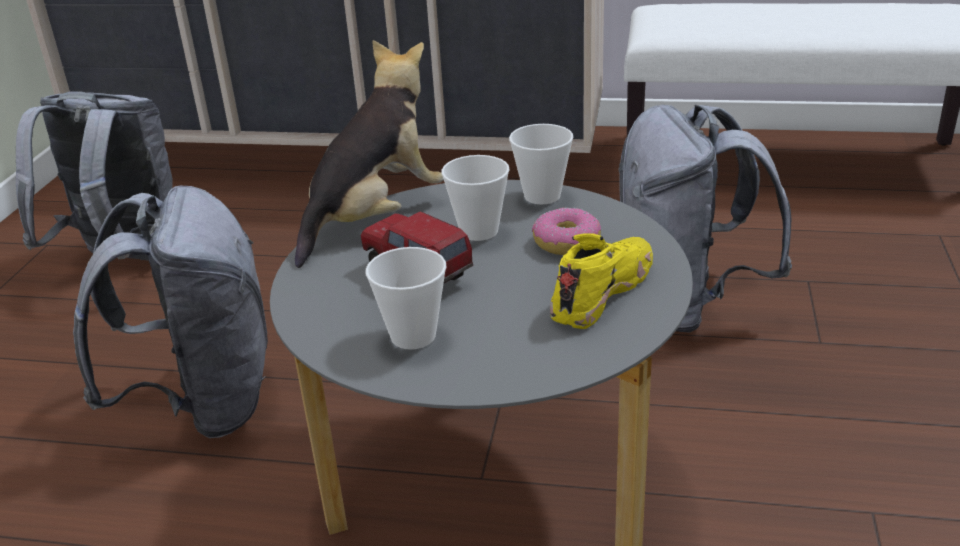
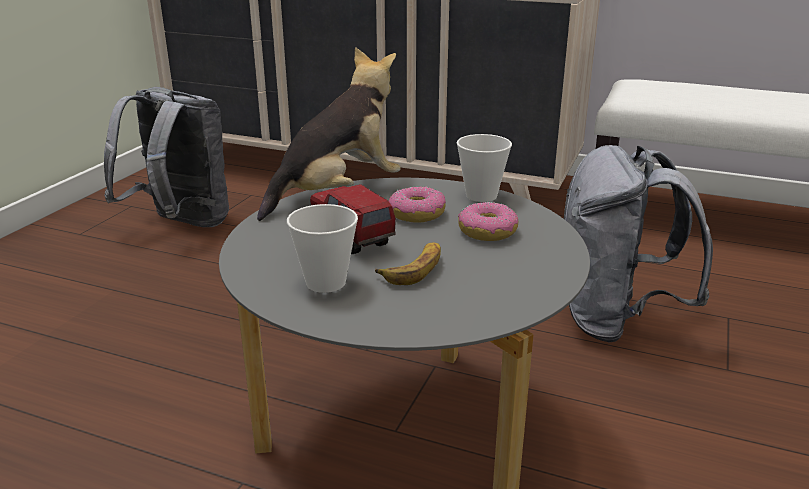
camera: 10 degrees right, 5 degrees down
(204, 403) = (197, 335): grey backpack -> none
(479, 231) = (417, 214): cup -> donut
(504, 303) = (414, 269): none -> banana
(601, 291) = (502, 272): yellow shoe -> none

